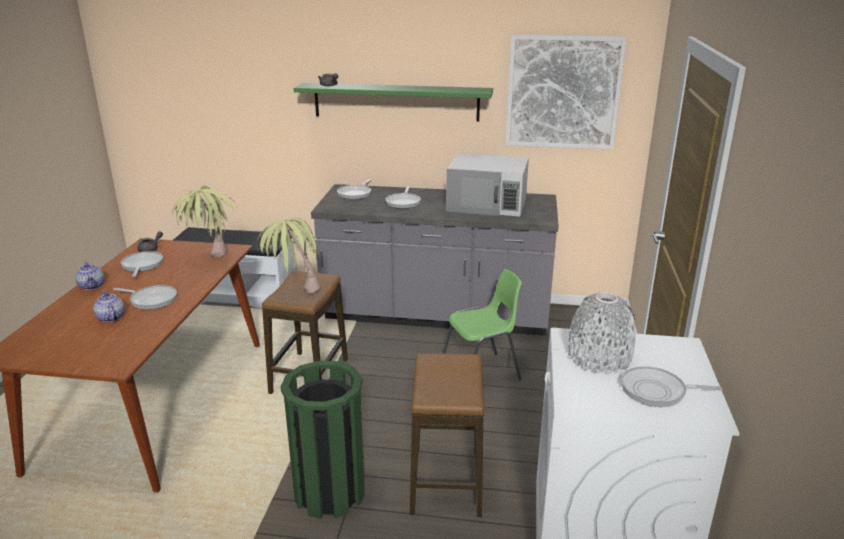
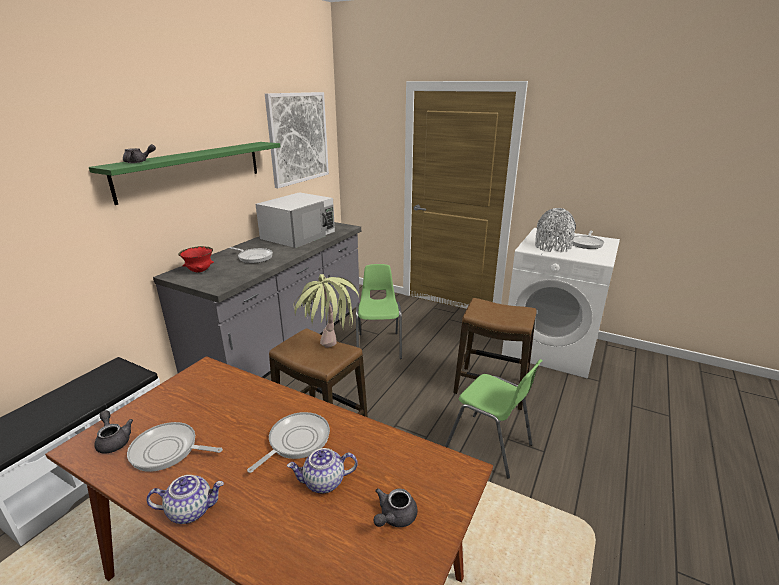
camera: 70 degrees left, 0 degrees up
(76, 346) = (394, 517): none -> grey teapot
(211, 263) = (229, 388): potted plant -> none
(329, 492) = (490, 446): green trash can -> green chair
(355, 193) = (200, 271): frying pan -> red bowl

